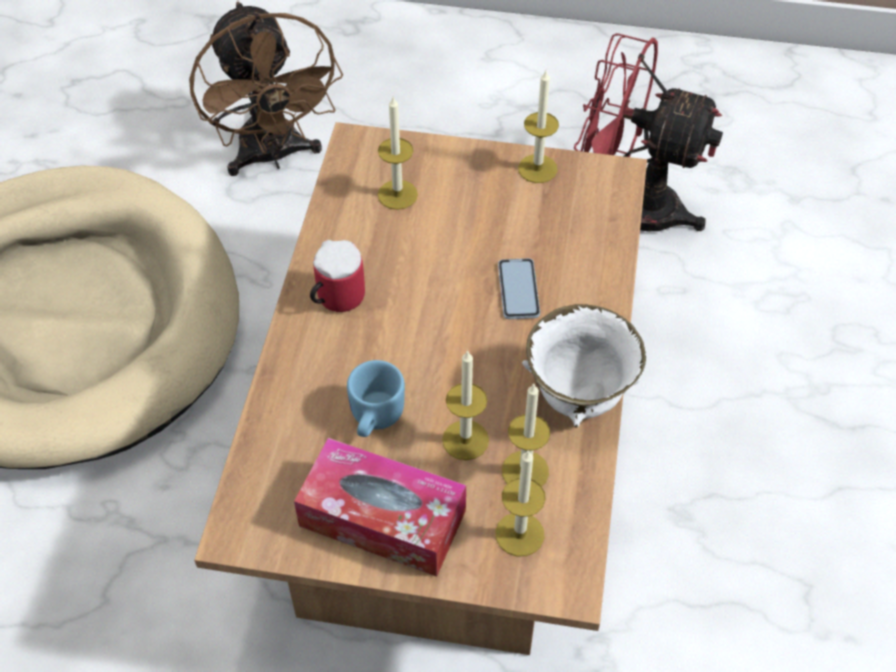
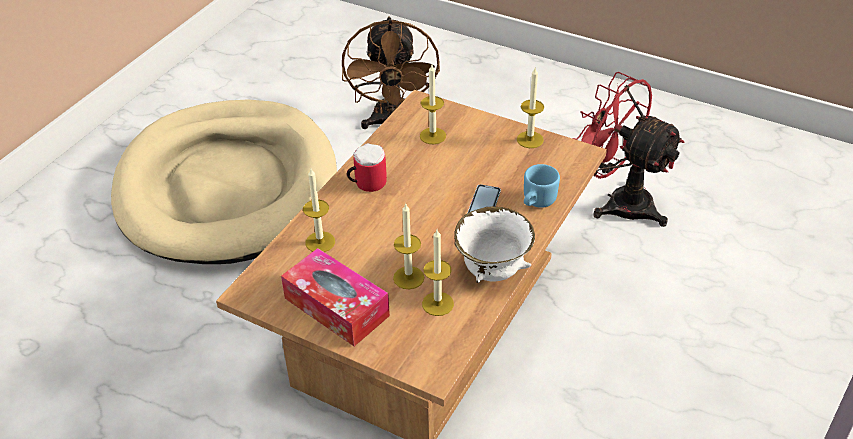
camera: 20 degrees right, 10 degrees down
(373, 419) = (357, 253): blue mug -> blue mug (536, 202)
(519, 534) = (417, 337): candle -> candle (320, 242)

